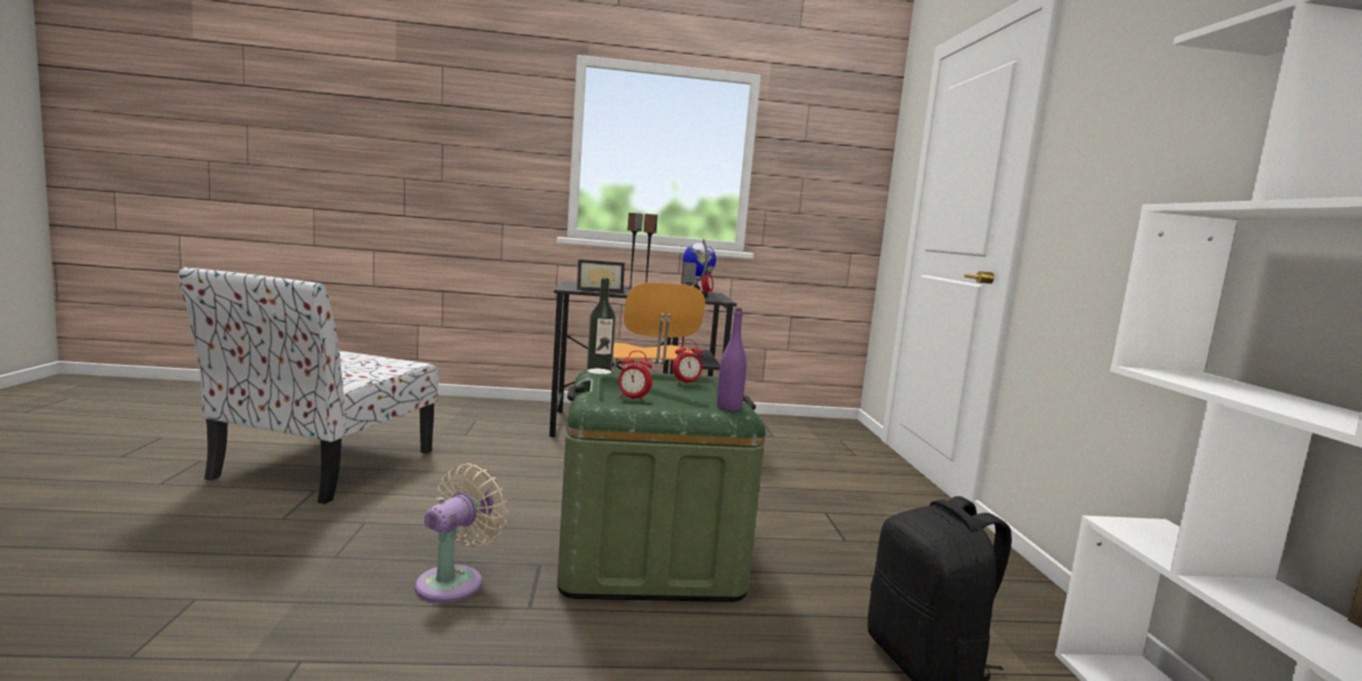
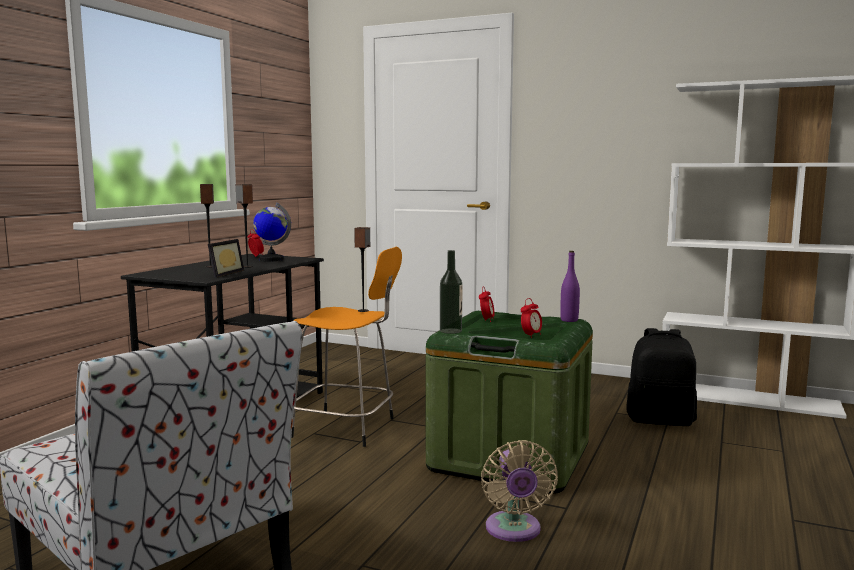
camera: 60 degrees left, 0 degrees up
(455, 581) = (514, 531): beige fan -> beige fan turned 150 degrees counterclockwise

